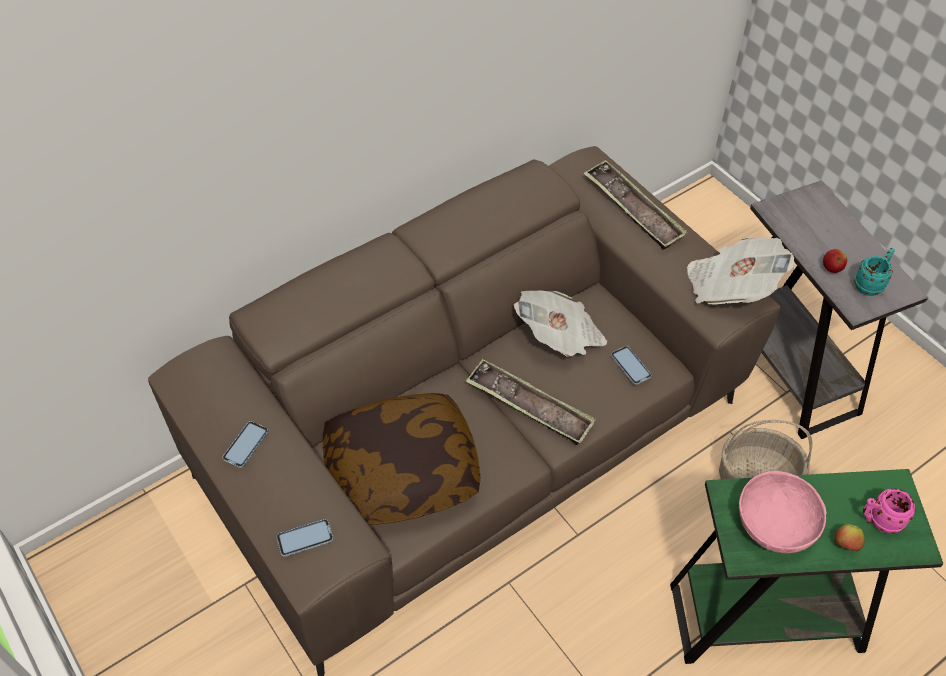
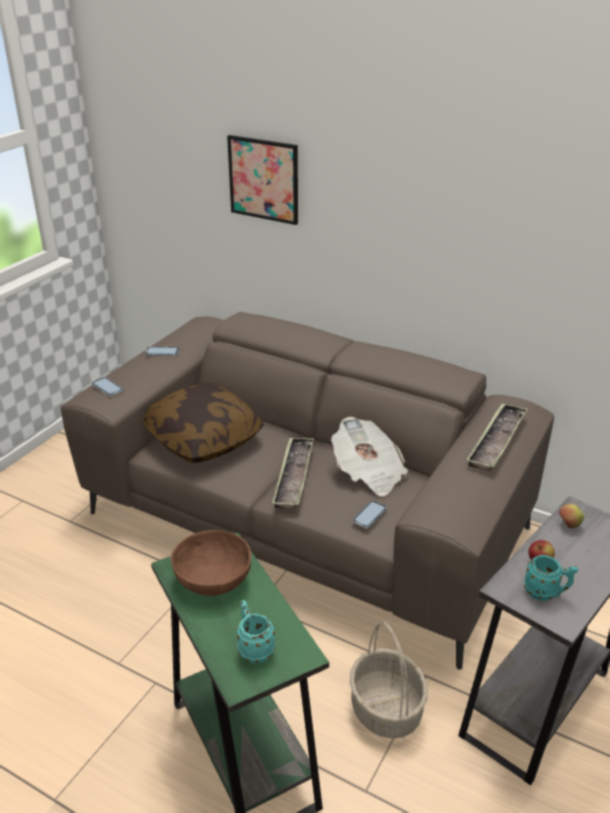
camera: 65 degrees right, 20 degrees down
(210, 135) = (263, 179): none -> picture
(731, 287) = (463, 512): newspaper -> none
(774, 525) = (213, 579): pink bowl -> brown bowl
(845, 544) = (215, 629): apple -> apple (568, 525)
(879, 520) = (253, 648): pink mug -> turquoise mug

